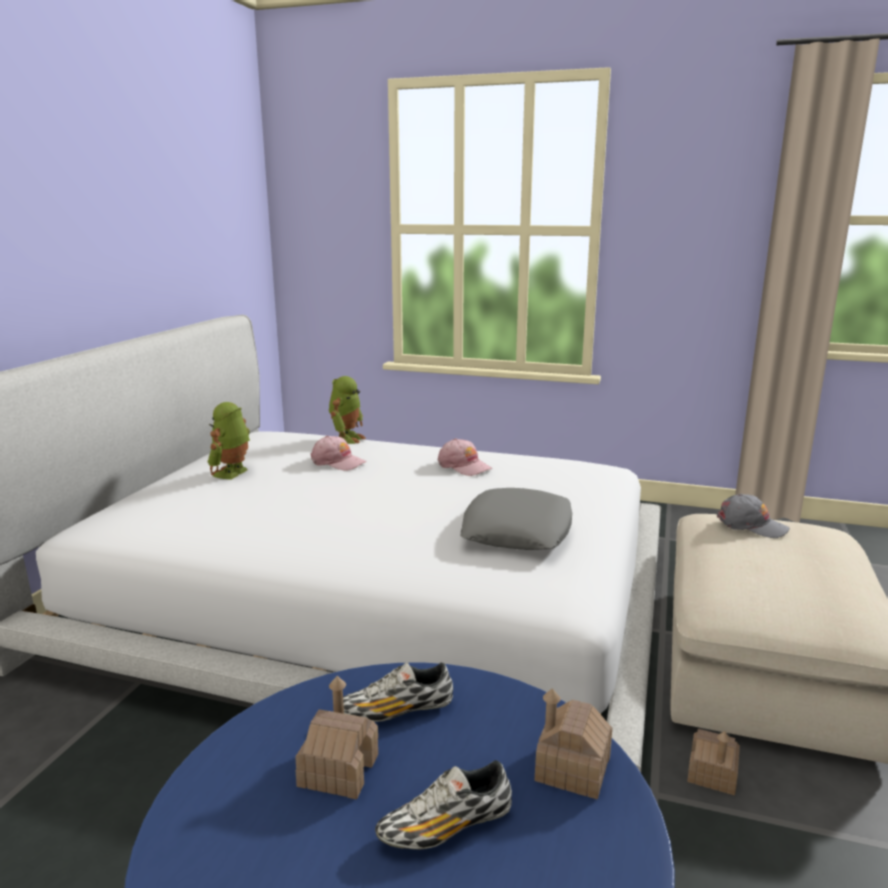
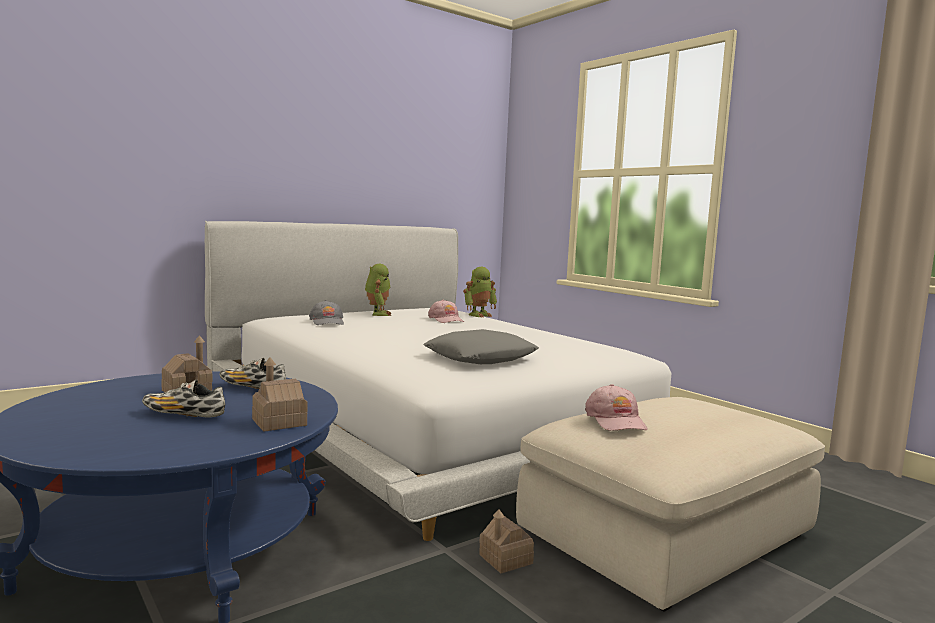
camera: 35 degrees right, 10 degrees down
(233, 474) = (377, 314): toy robot -> toy robot turned 120 degrees clockwise
(464, 466) = (522, 333): pink cap -> pink cap (616, 420)
(751, 525) = (697, 402): grey cap -> grey cap (327, 322)

